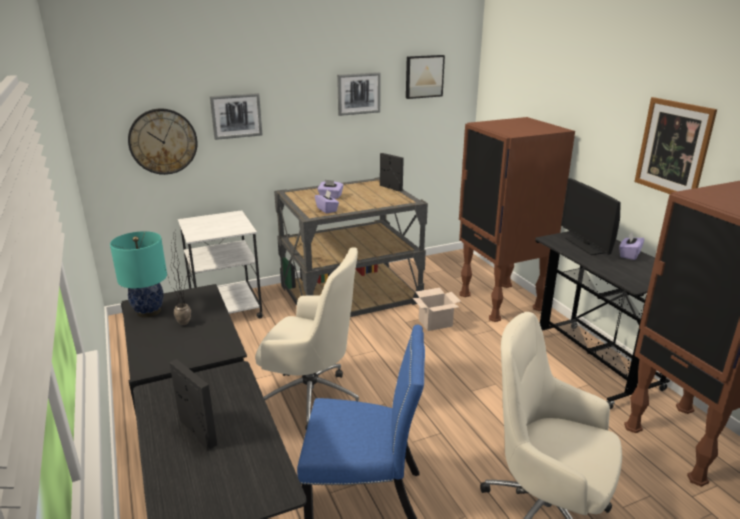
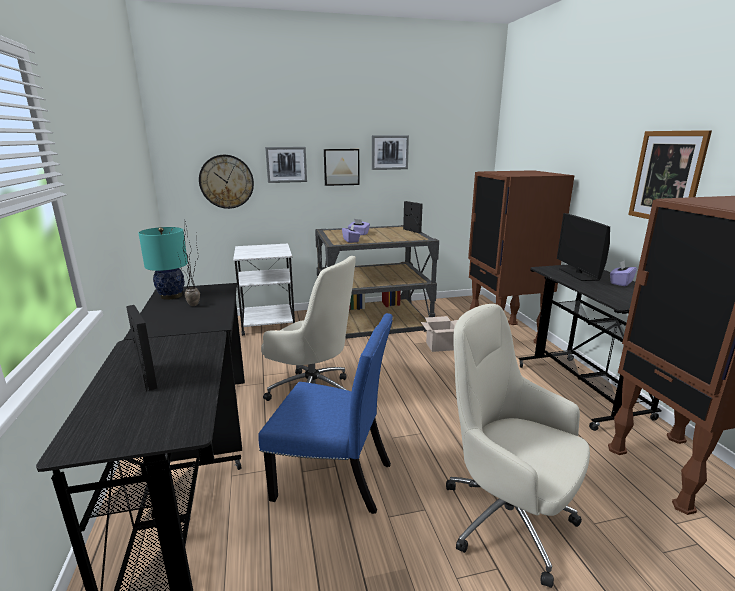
camera: 10 degrees right, 5 degrees down
(423, 76) = (447, 141): picture -> picture (341, 167)

